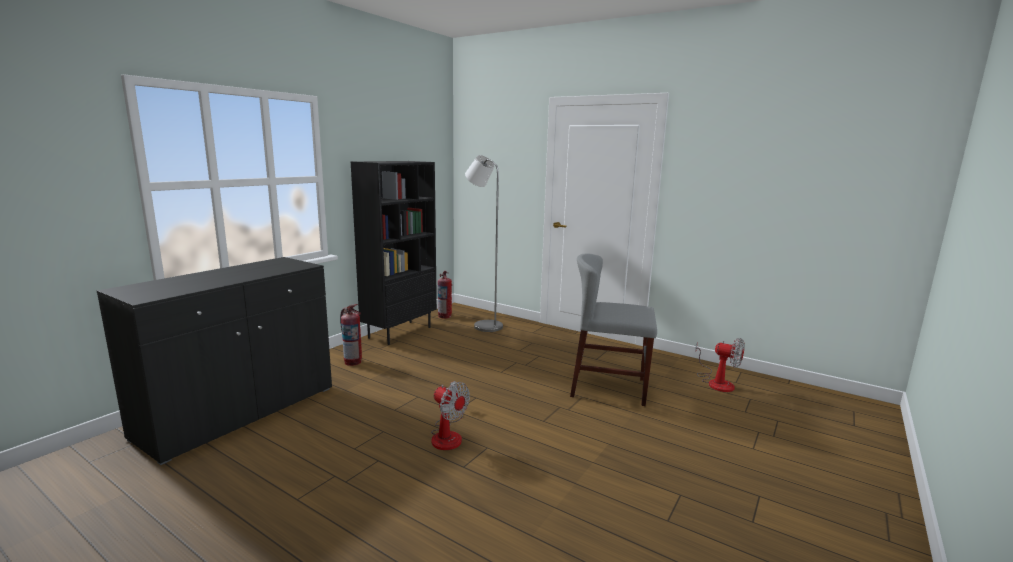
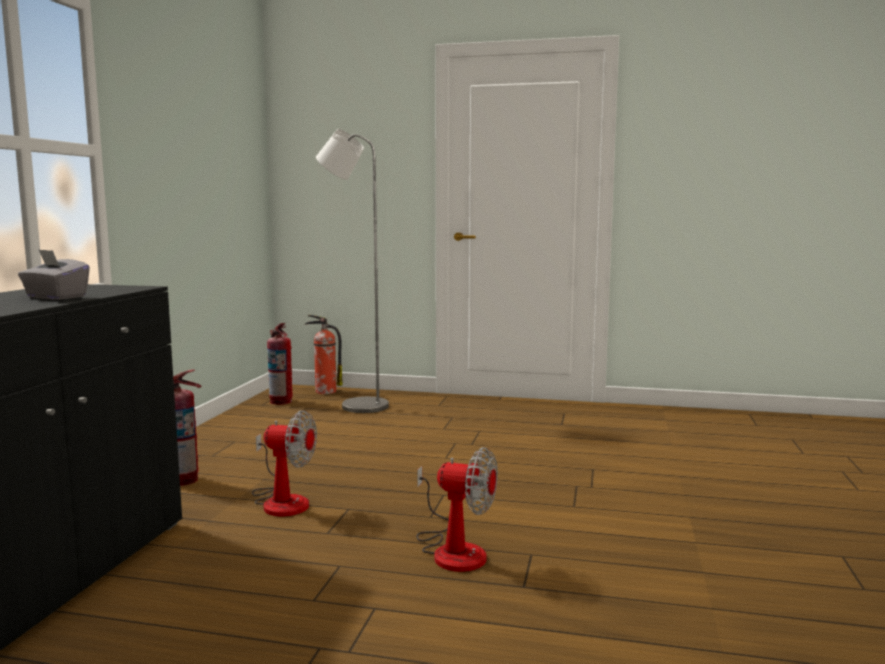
camera: 20 degrees left, 5 degrees down
(256, 272) = (55, 297): none -> grey tissue box
(400, 332) = (226, 430): black bookcase -> none
(475, 312) = (324, 391): none -> fire extinguisher
(608, 387) = (615, 453): grey chair -> none
(716, 382) = (735, 428): fan -> fan (282, 500)

